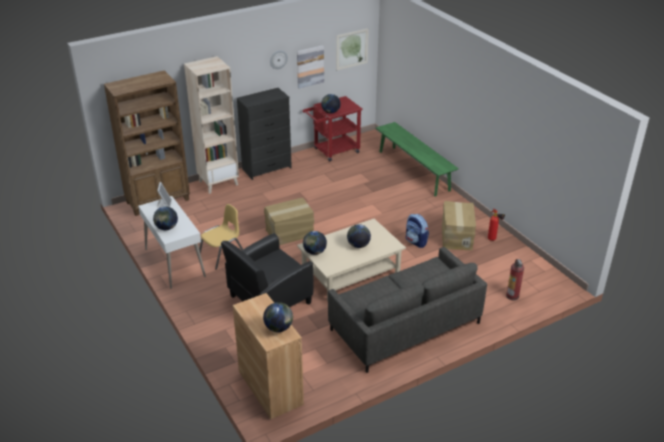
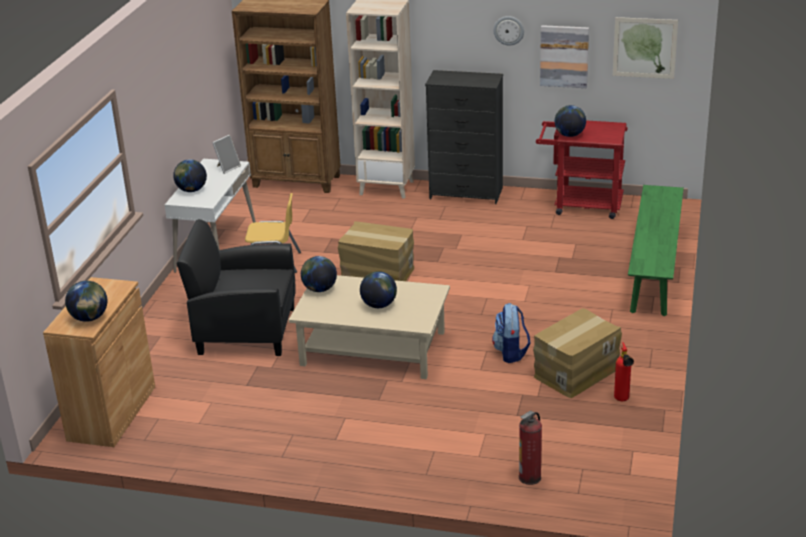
camera: 45 degrees right, 5 degrees down
(405, 326) = (339, 435): grey sofa -> none

